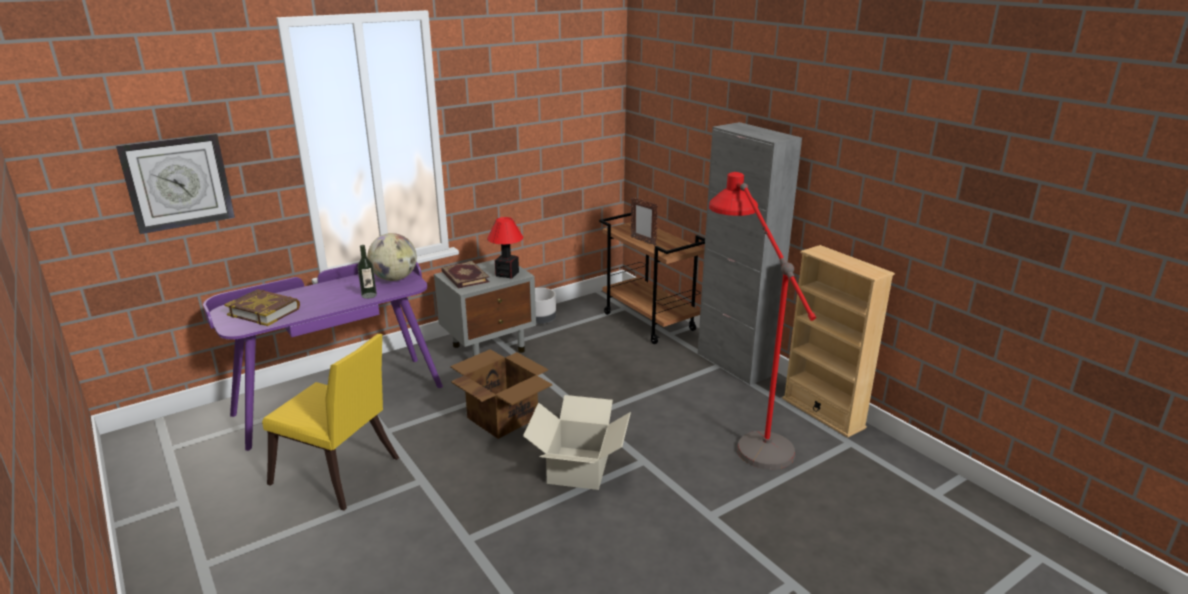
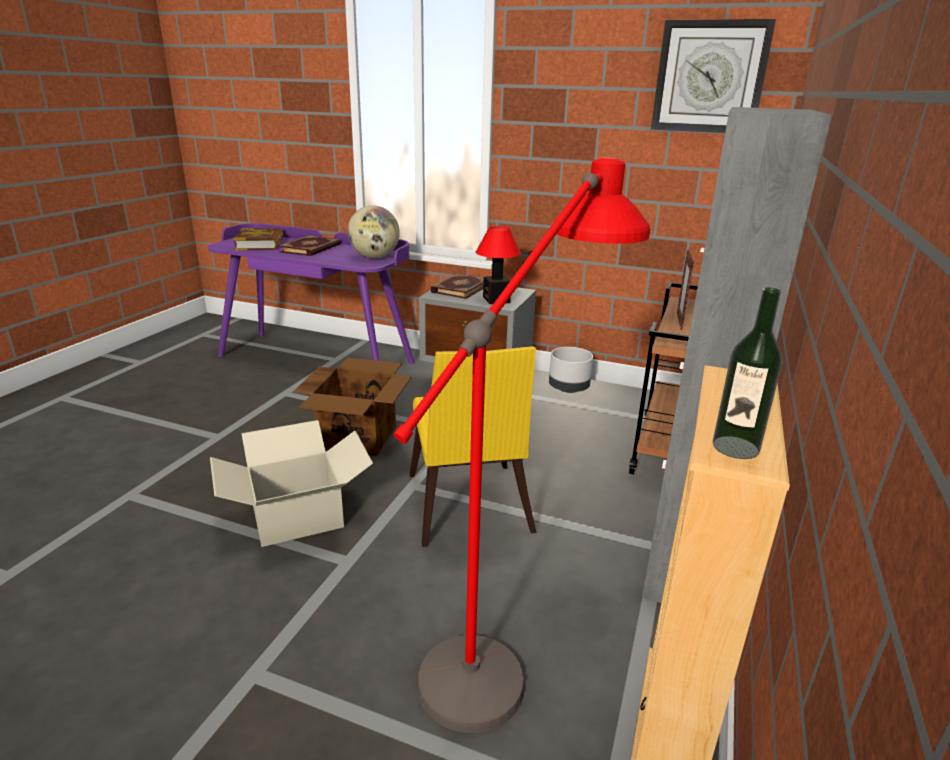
camera: 55 degrees right, 0 degrees up
(178, 182) = (261, 119): wall clock -> wall clock (710, 77)
(322, 295) = (311, 248): none -> book
(340, 475) = (205, 400): yellow chair -> yellow chair (467, 509)
(369, 295) = (328, 259): bottle -> bottle (735, 447)

